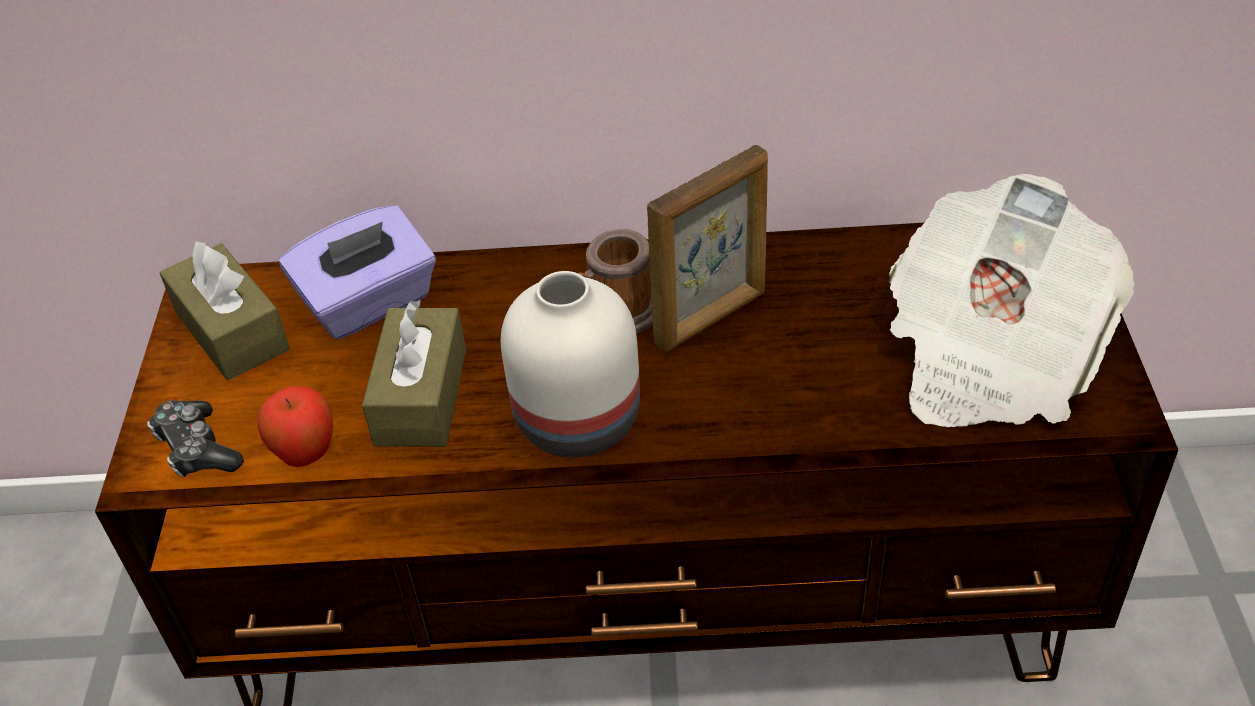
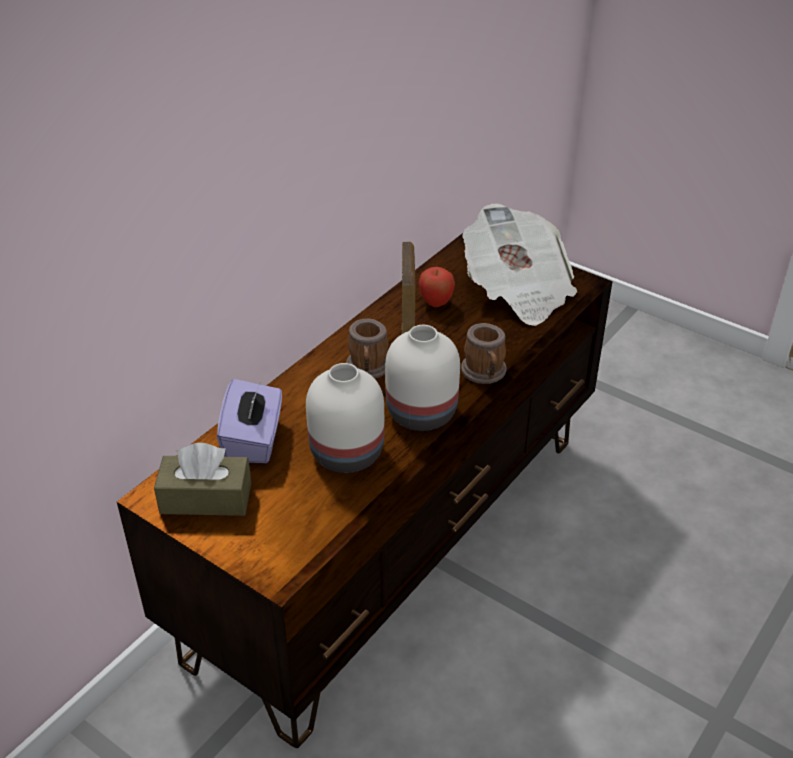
camera: 55 degrees left, 5 degrees down
(198, 449) = (283, 547): game controller -> none
(306, 455) = (337, 509): apple -> apple (436, 303)
(421, 396) = (344, 453): brown tissue box -> white vase
(740, 435) = (485, 373): none -> mug

